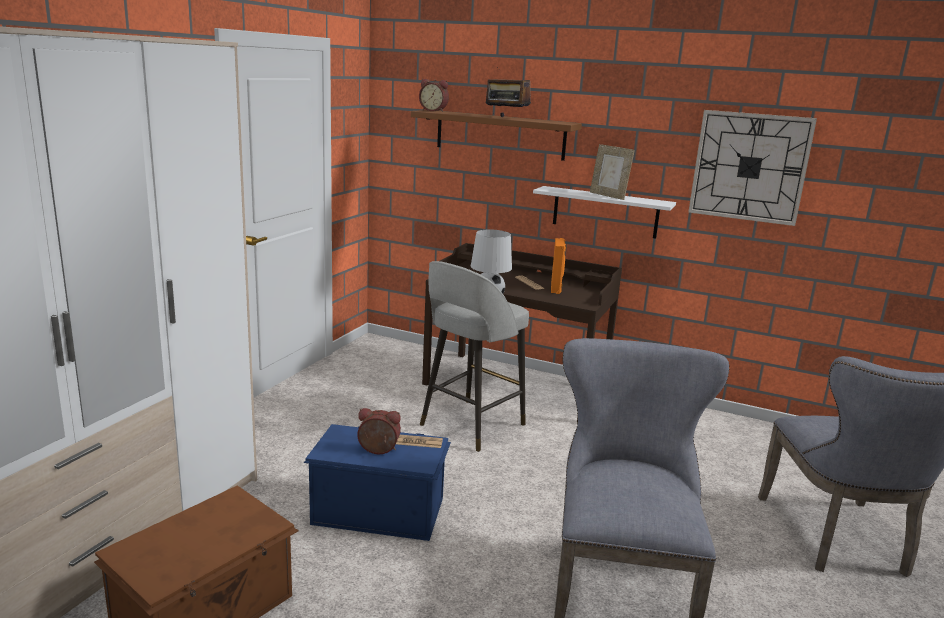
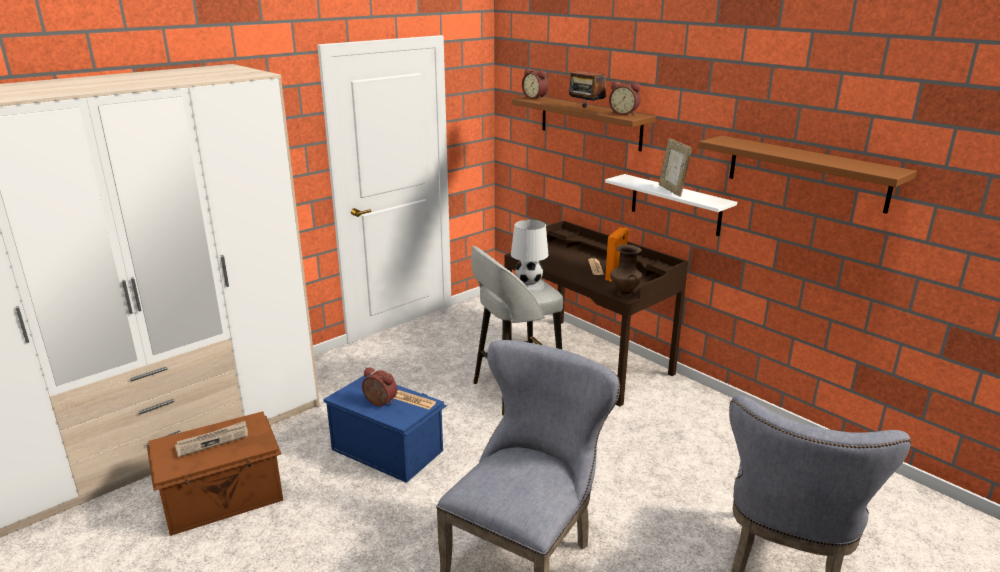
camera: 25 degrees right, 5 degrees up
(196, 532) = (213, 440): none -> newspaper
(550, 121) = (624, 113): none -> alarm clock
(581, 302) = (624, 293): none -> brown vase
(749, 167) = (806, 173): wall clock -> brown shelf

